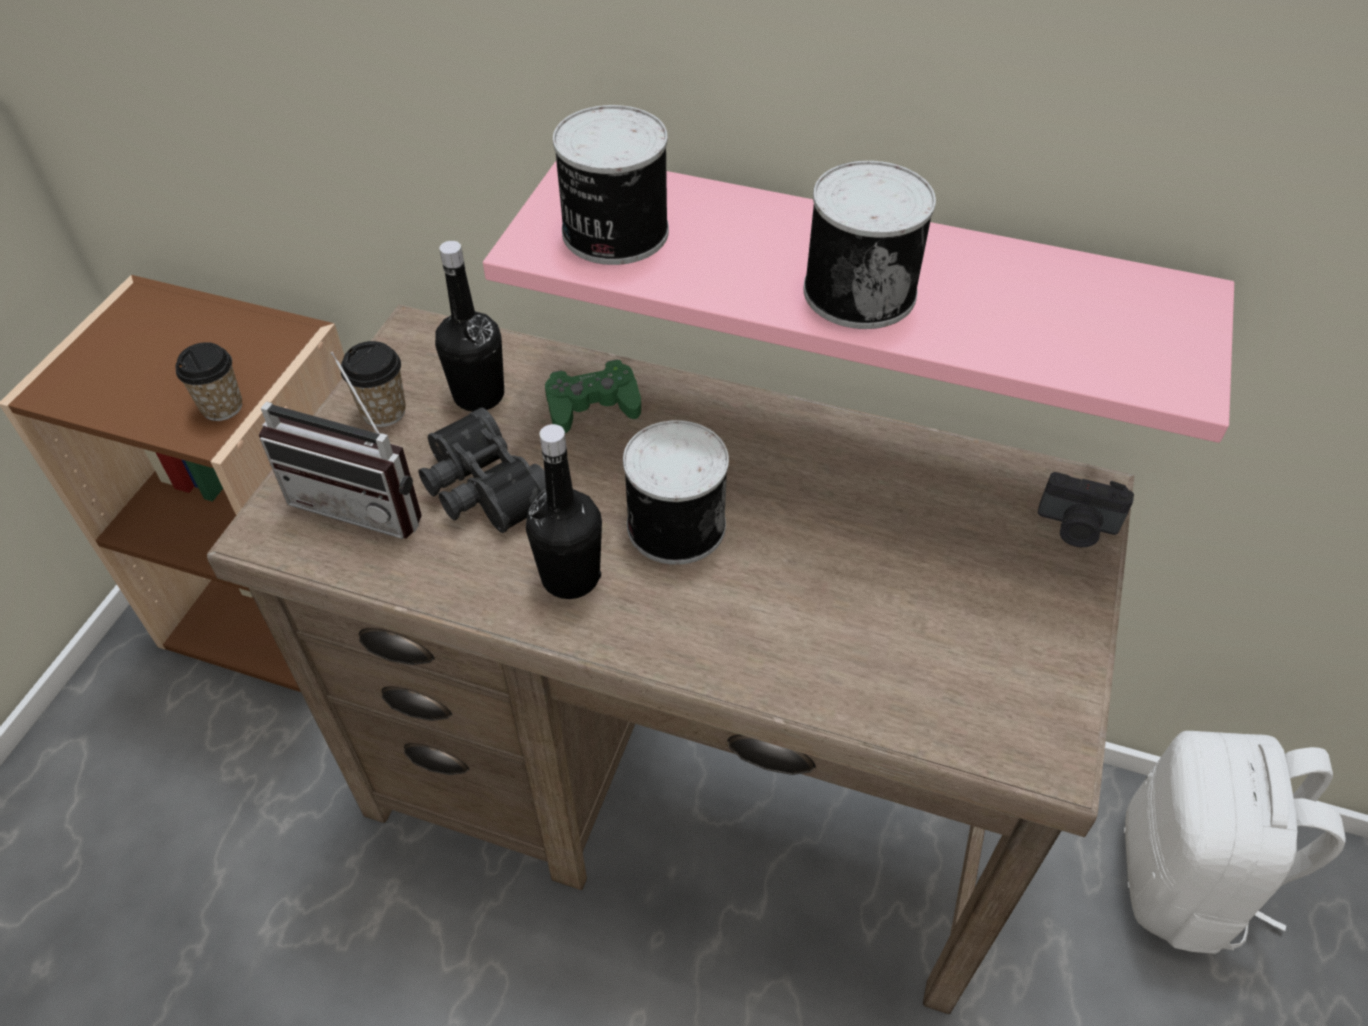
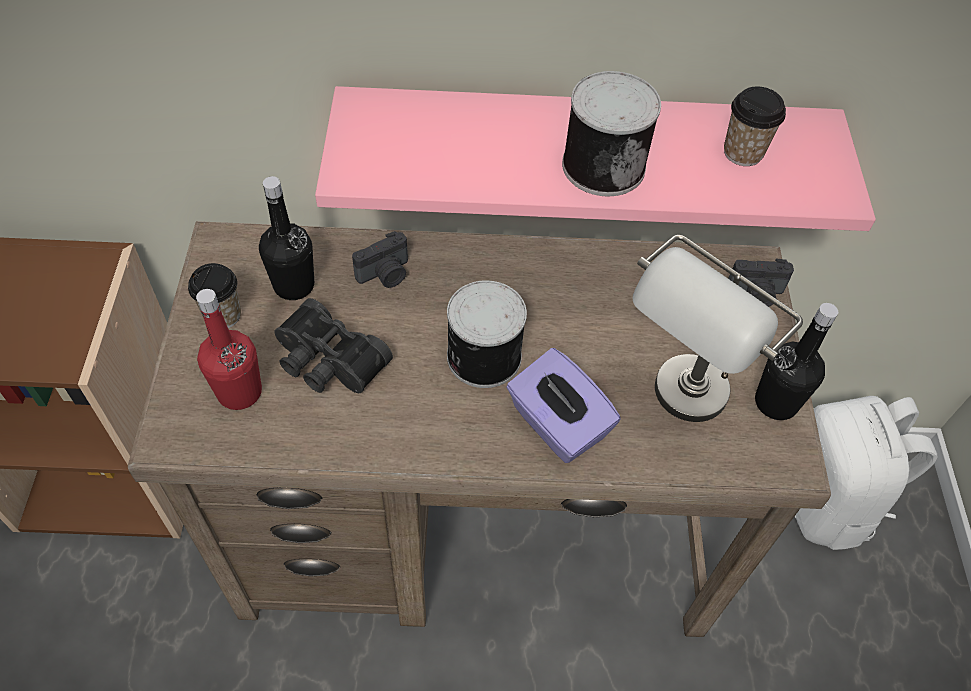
camera: 20 degrees left, 5 degrees up
(222, 407) = (67, 335): cup -> cup (743, 153)
(365, 500) = (239, 392): radio -> red bottle
(570, 577) = (422, 415): black bottle -> black bottle (776, 402)
(592, 405) = (385, 275): green game controller -> camera
(612, 233) = (405, 151): can -> none
(738, 629) = (557, 424): none -> purple tissue box
(910, 646) = (677, 408): none -> grey table lamp

